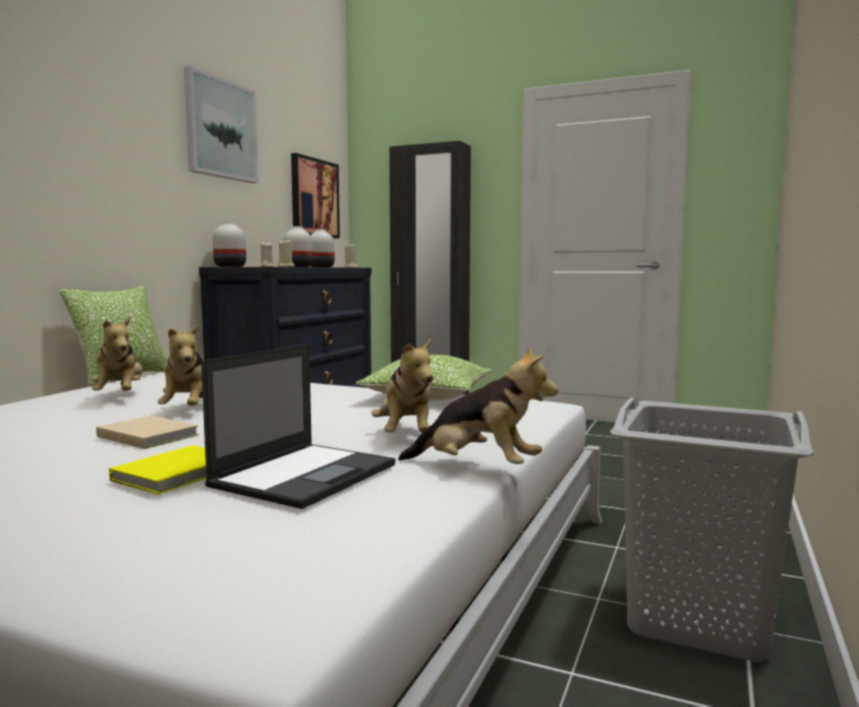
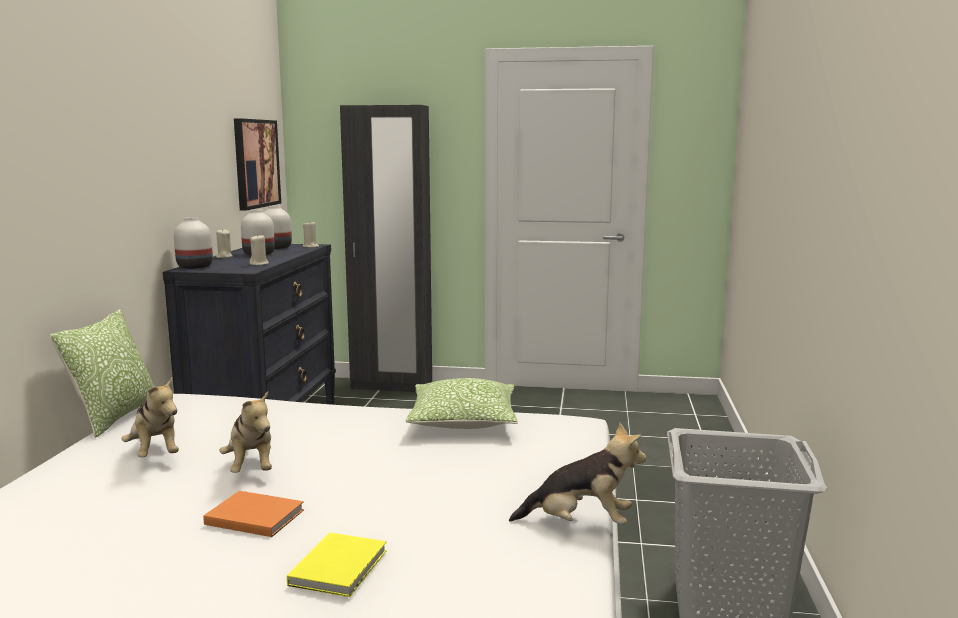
camera: 15 degrees left, 5 degrees up
(147, 435) = (253, 516): beige book -> orange book
(221, 129) = (172, 109): picture -> none
(306, 474) = (449, 552): laptop -> none
(405, 435) = (488, 485): plush toy -> none

